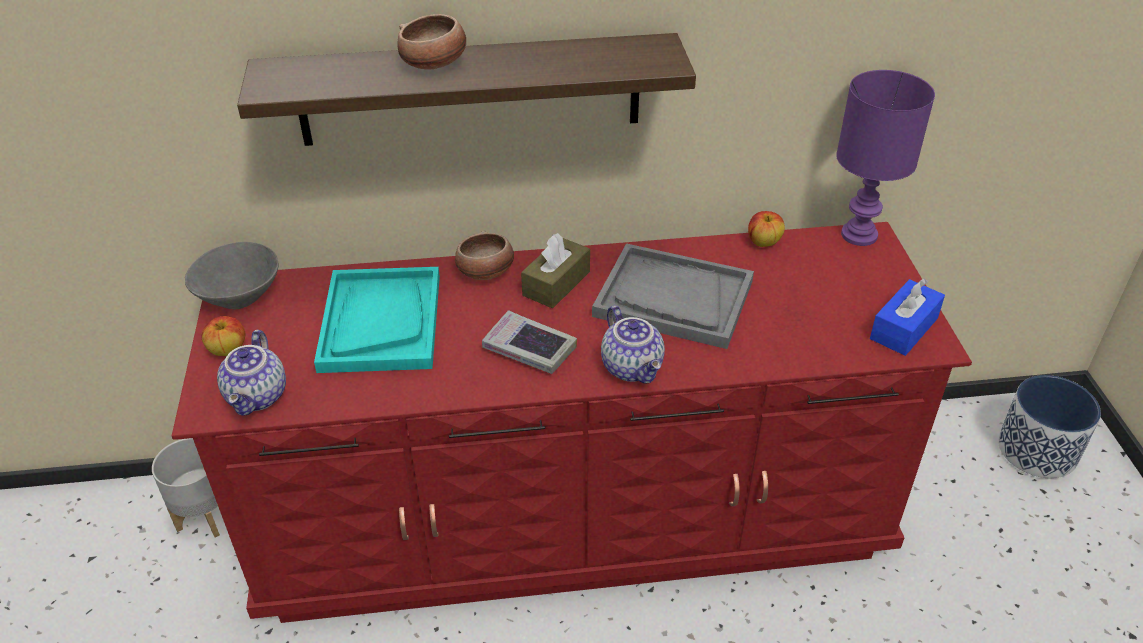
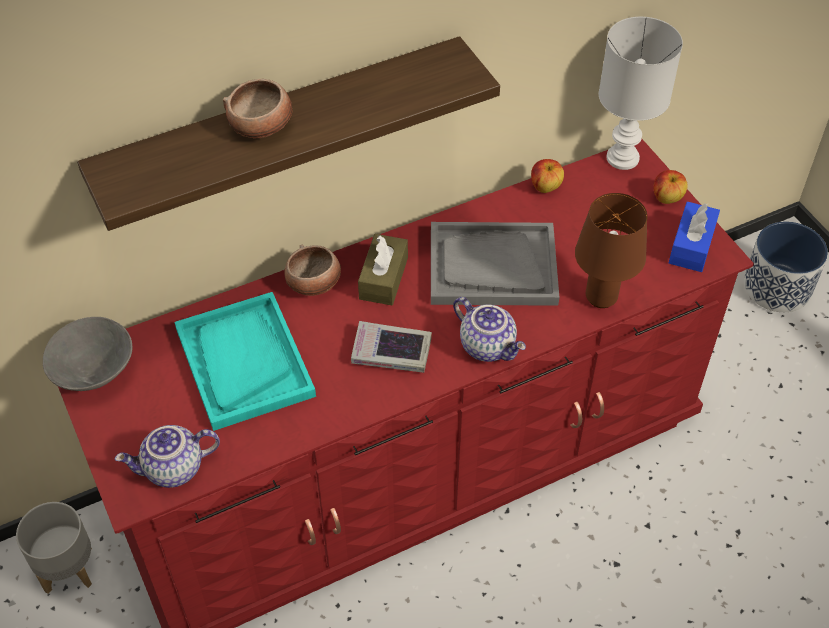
camera: 20 degrees left, 10 degrees up
(228, 350) = (116, 431): apple -> apple (667, 198)
(258, 397) = (173, 470): teapot -> teapot turned 90 degrees clockwise
(778, 352) = (600, 296): none -> brown table lamp
(857, 234) = (621, 157): purple table lamp -> white table lamp

